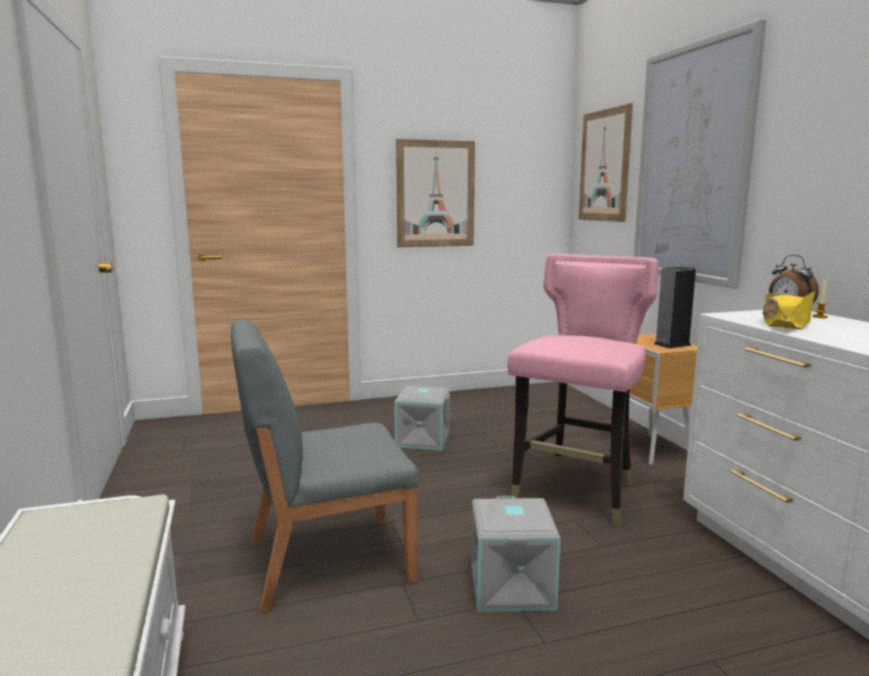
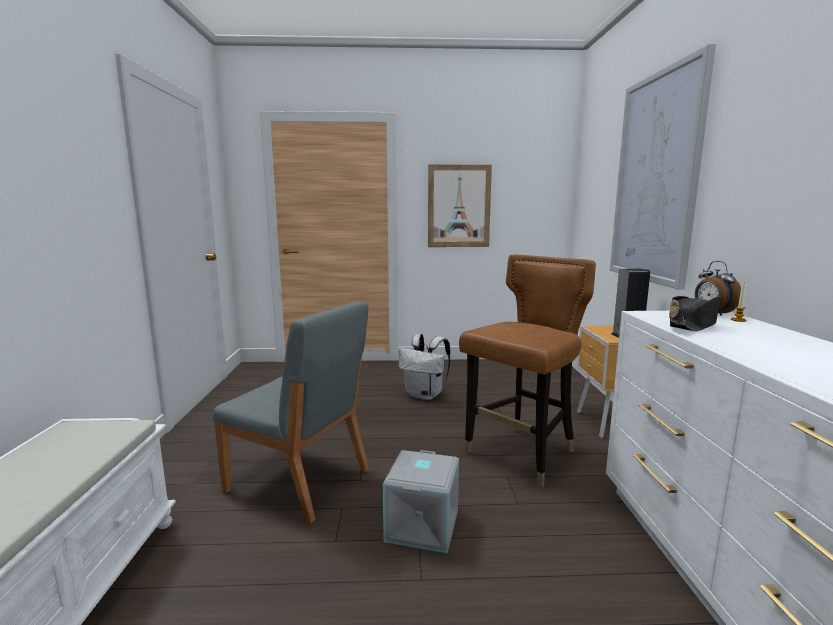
camera: 15 degrees right, 0 degrees up
(326, 560) = (299, 481): grey chair -> grey chair turned 150 degrees counterclockwise
(423, 439) = (425, 395): grey storage box -> white backpack
(577, 494) = (522, 455): pink chair -> brown chair
(604, 166) = (596, 182): picture -> none
(786, 323) = (692, 325): yellow hat -> black hat

